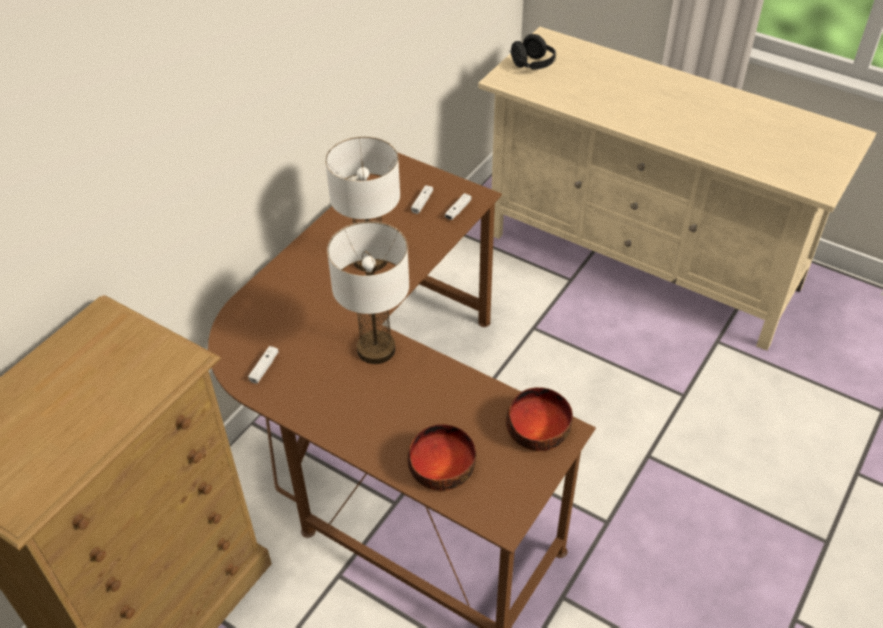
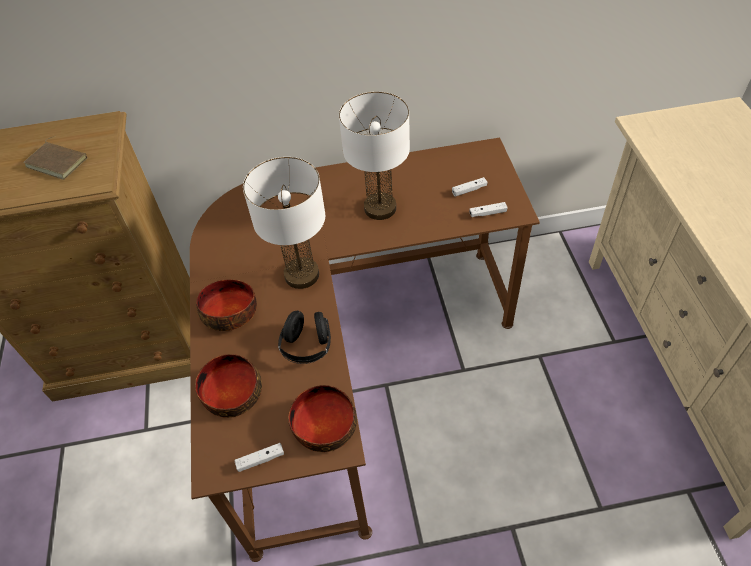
camera: 50 degrees right, 5 degrees up
(111, 371) = (59, 161): none -> brown book
(264, 368) = (227, 235): white game controller -> white game controller (260, 460)
(355, 418) = (230, 312): none -> bowl
(533, 65) = (686, 127): black headphones -> black headphones (307, 346)

